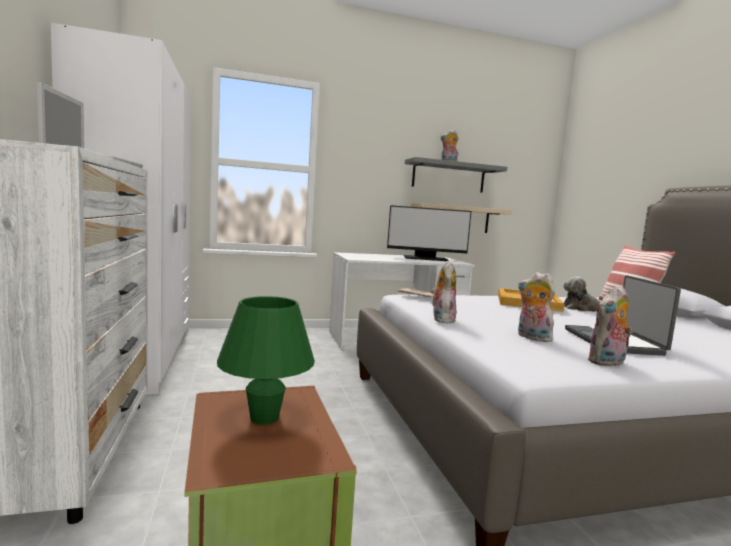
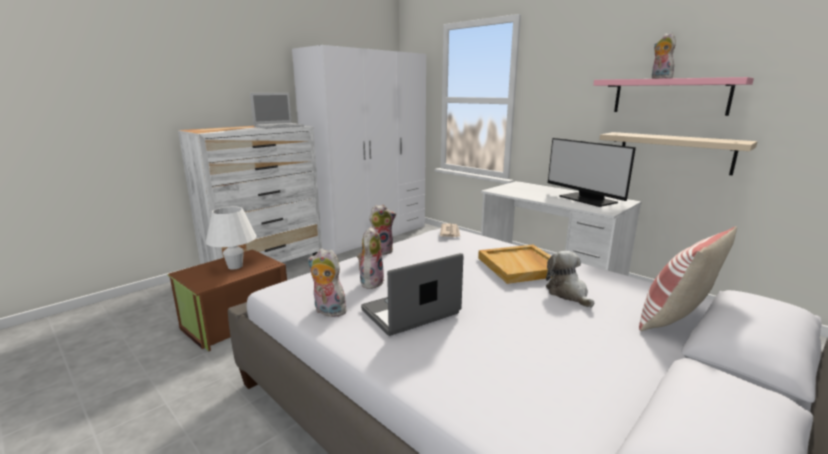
camera: 60 degrees right, 10 degrees up
(264, 418) = (235, 266): green table lamp -> white table lamp
(448, 177) = (670, 96): grey shelf -> pink shelf

